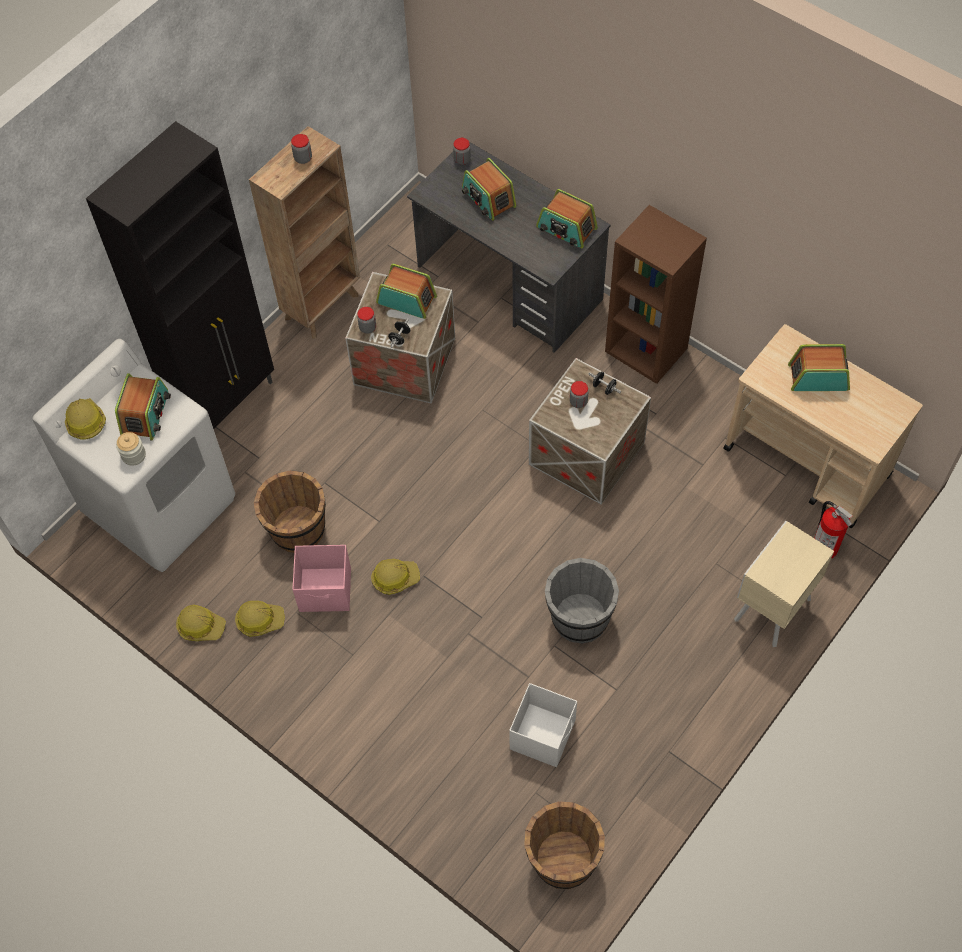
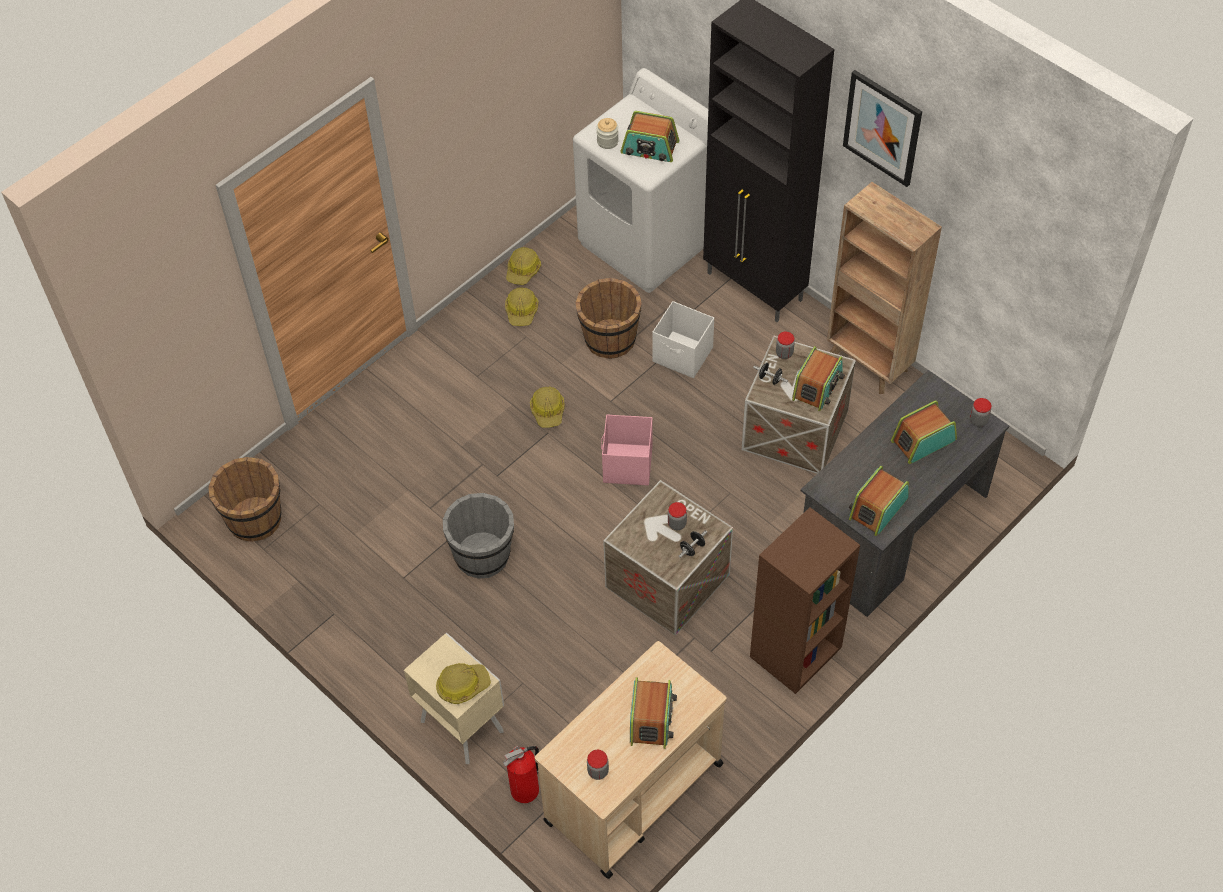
camera: 95 degrees right, 5 degrees down
(85, 421) = (647, 109): hard hat -> hard hat (462, 685)
(230, 128) = (882, 127): none -> picture
(303, 158) = (897, 222): jar -> jar (598, 771)
(326, 590) = (543, 359): pink storage box -> pink storage box (627, 465)
(543, 734) = (371, 514): white storage box -> white storage box (683, 355)

